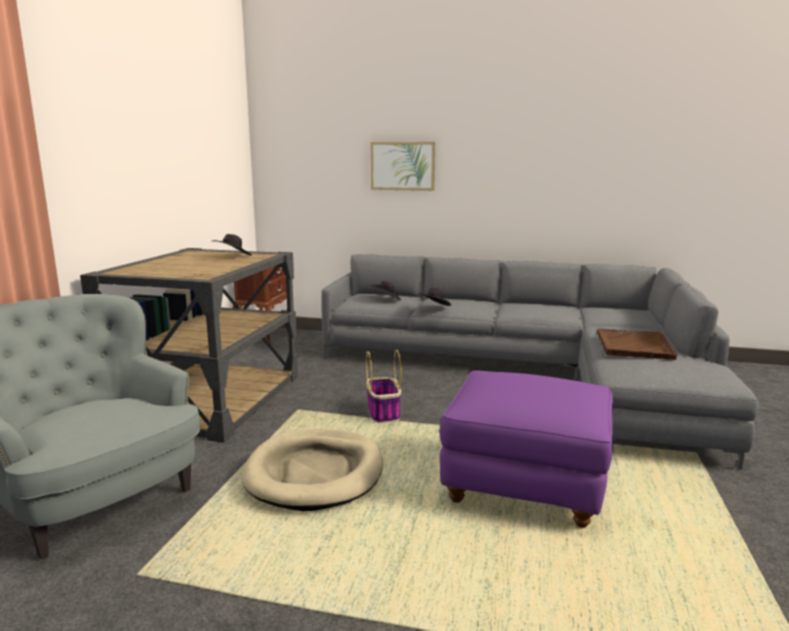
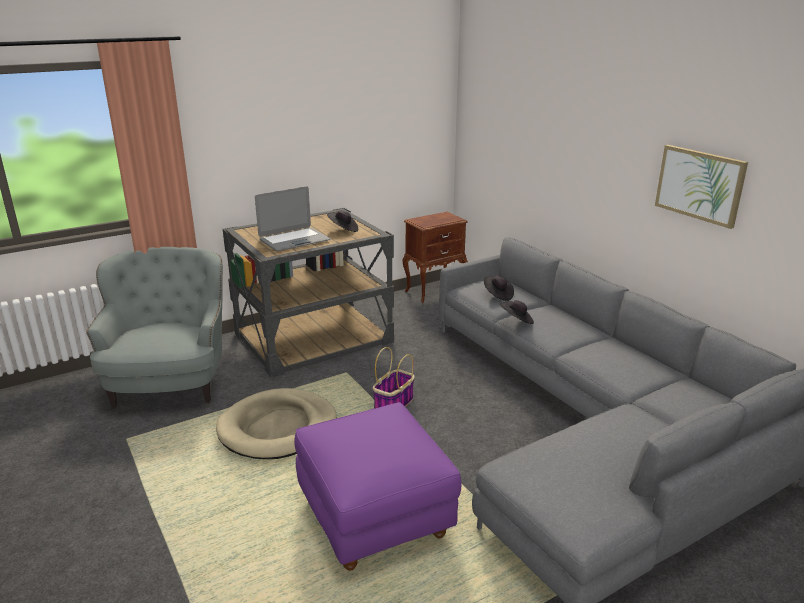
camera: 45 degrees right, 10 degrees up
(202, 268) = (294, 240): none -> laptop
(403, 166) = (563, 154): picture -> picture (699, 185)
(633, 346) = (592, 448): brown tray -> none

